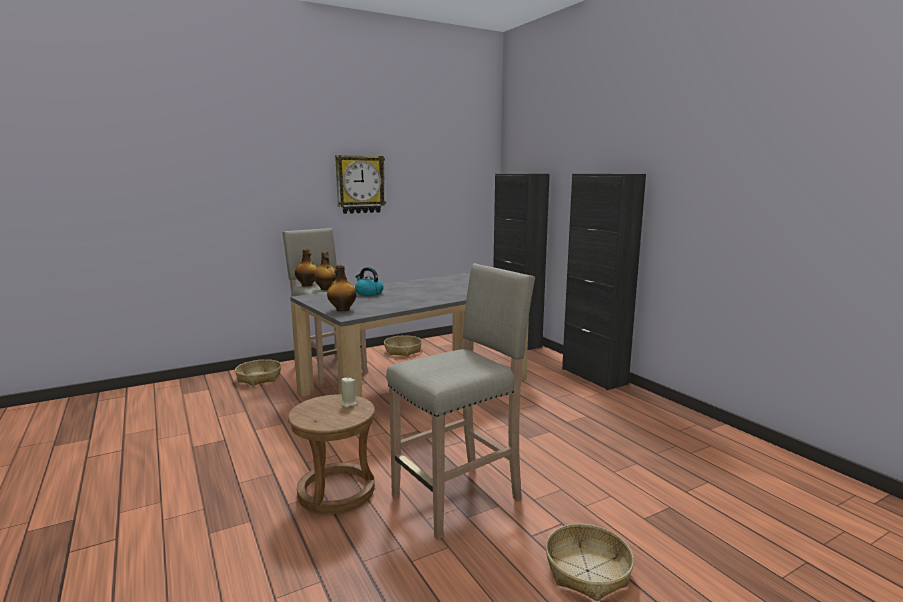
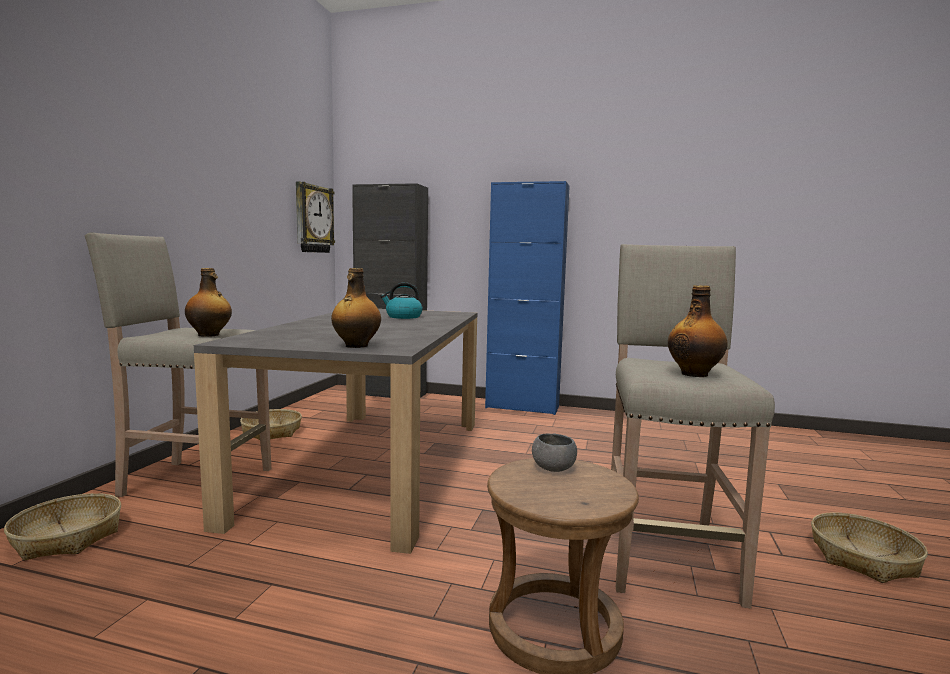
camera: 45 degrees left, 5 degrees down
(307, 285) = (152, 335): bottle -> bottle (695, 374)
(349, 403) = (554, 469): beige candle -> grey bowl
(360, 184) = (190, 171): wall clock -> wall clock (313, 219)
(368, 293) = (317, 330): kettle -> kettle (403, 317)
(594, 376) = (522, 407): black cabinet -> blue cabinet

